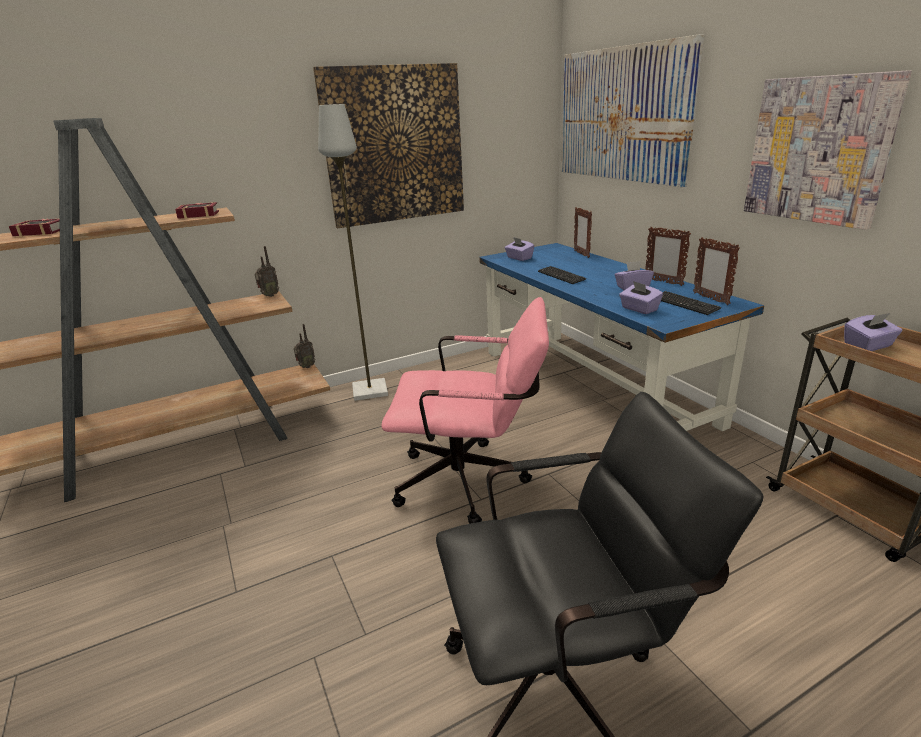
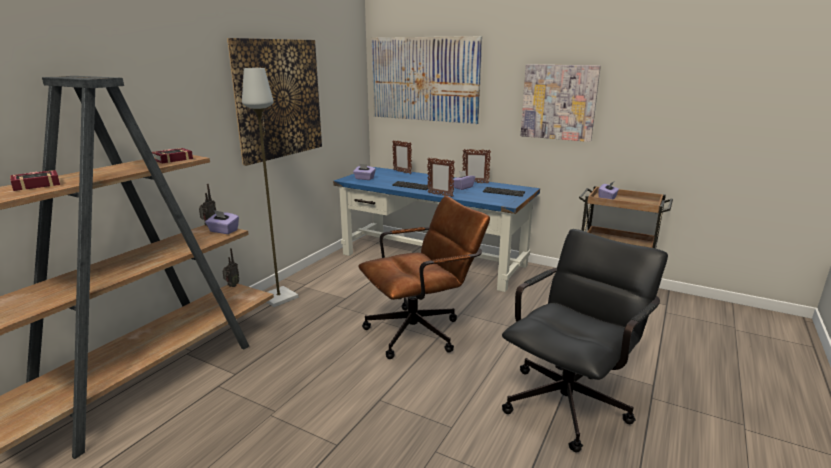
camera: 35 degrees left, 5 degrees down
(472, 482) = (421, 331): pink office chair -> brown office chair
(639, 309) = (484, 198): purple tissue box -> purple tissue box (223, 231)
(710, 299) = (511, 188): picture frame -> picture frame (440, 195)

